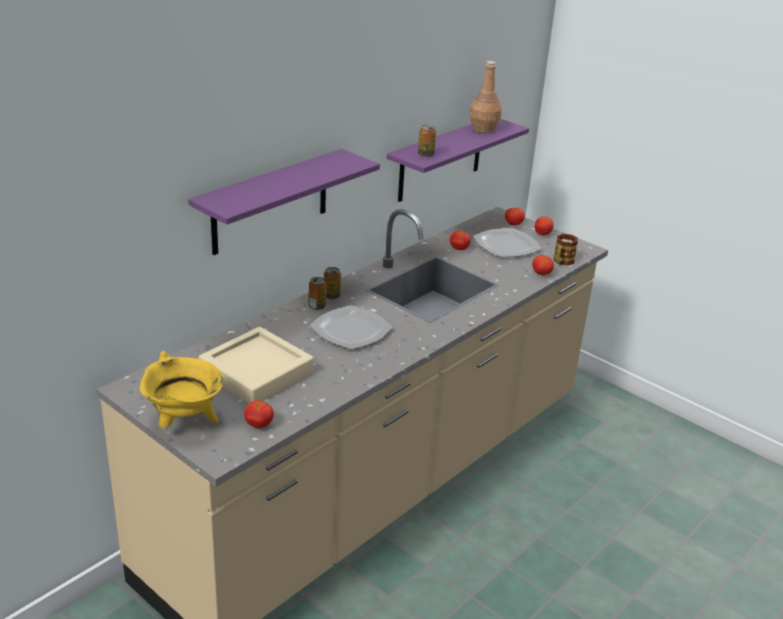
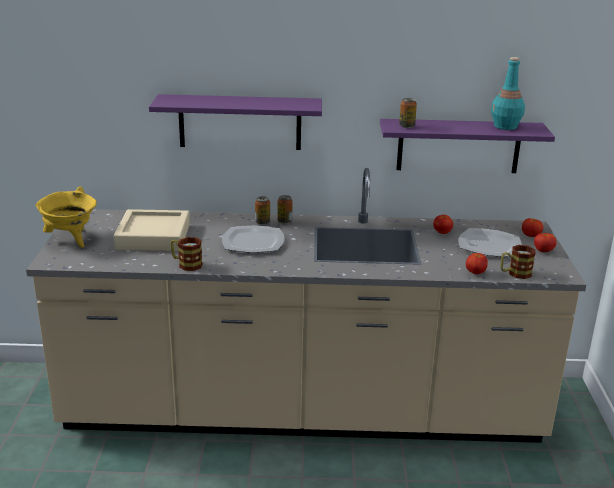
camera: 50 degrees right, 5 degrees down
(259, 425) = (98, 259): tomato -> none
(346, 383) = (186, 264): none -> mug
(484, 129) = (505, 126): brown bottle -> turquoise bottle

